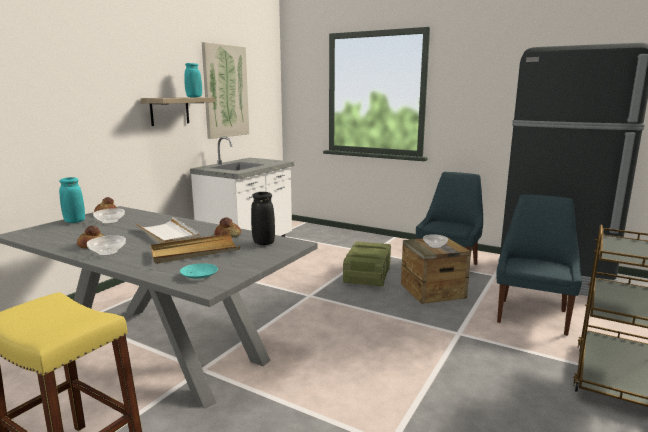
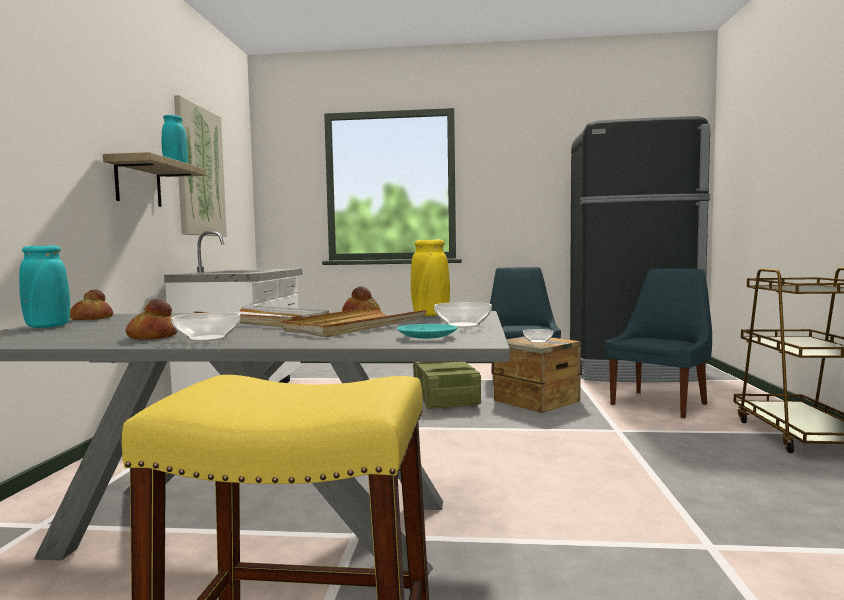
camera: 25 degrees left, 10 degrees down
(109, 221) = (121, 322): bowl -> bowl (462, 325)
(263, 243) = (430, 315): black vase -> yellow vase
(532, 315) = (660, 404): blue chair -> blue chair turned 45 degrees clockwise

